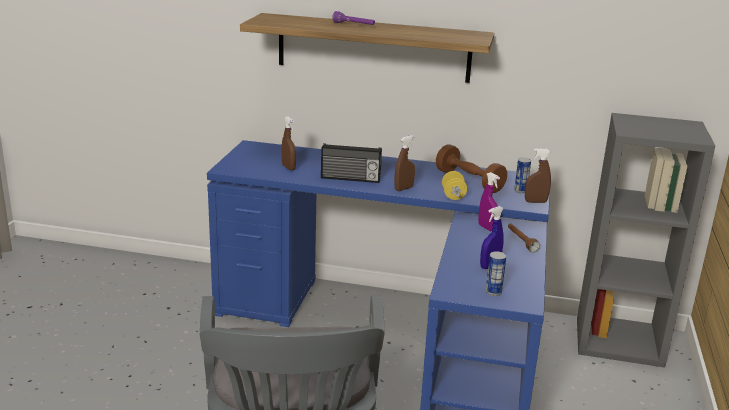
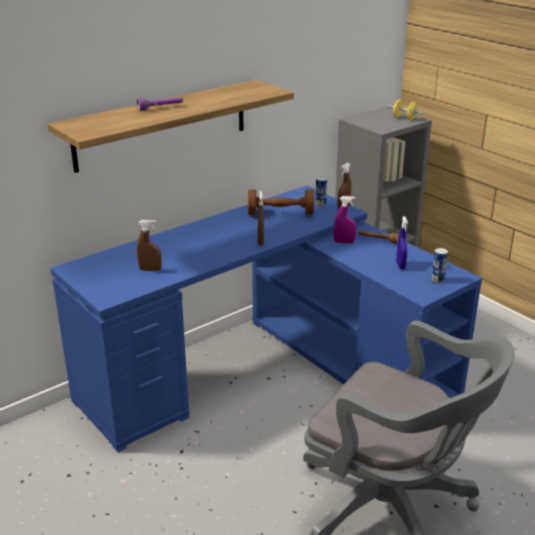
camera: 50 degrees left, 5 degrees up
(350, 179) = (212, 253): radio -> none
(453, 195) = (297, 229): yellow dumbbell -> yellow dumbbell (404, 118)

